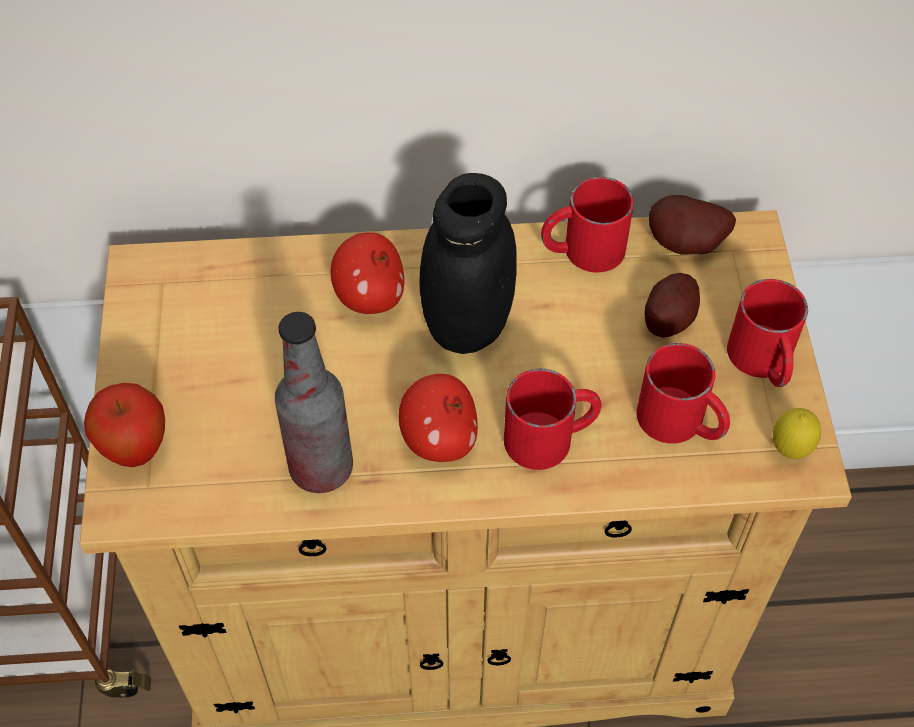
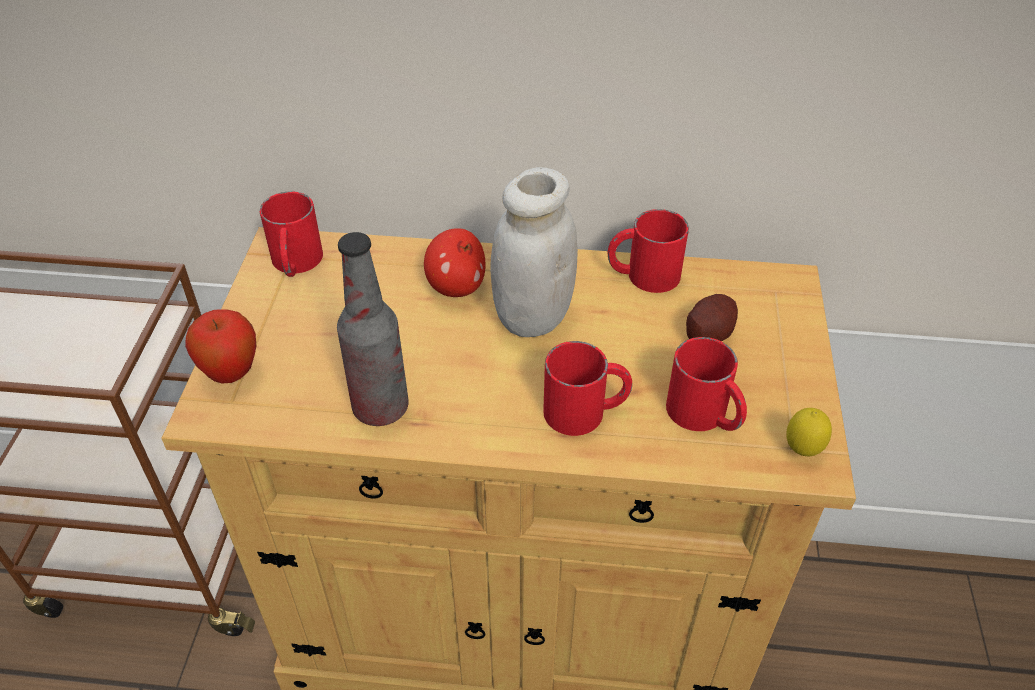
camera: 10 degrees right, 10 degrees down
(439, 439) = (487, 399): apple -> none
(467, 325) = (532, 317): black jar -> white jar
(686, 246) = (733, 282): potato -> none
(763, 362) = (788, 378): red mug -> red mug (295, 264)

